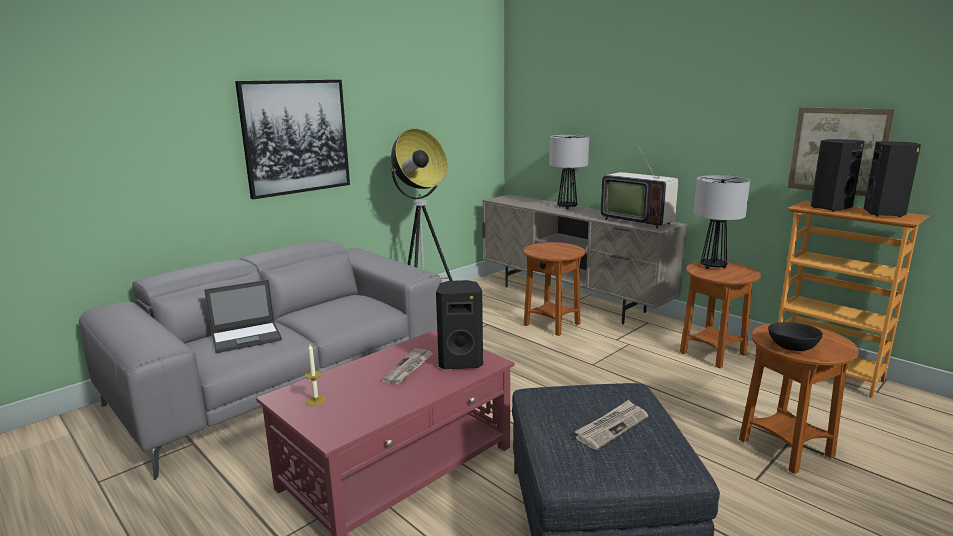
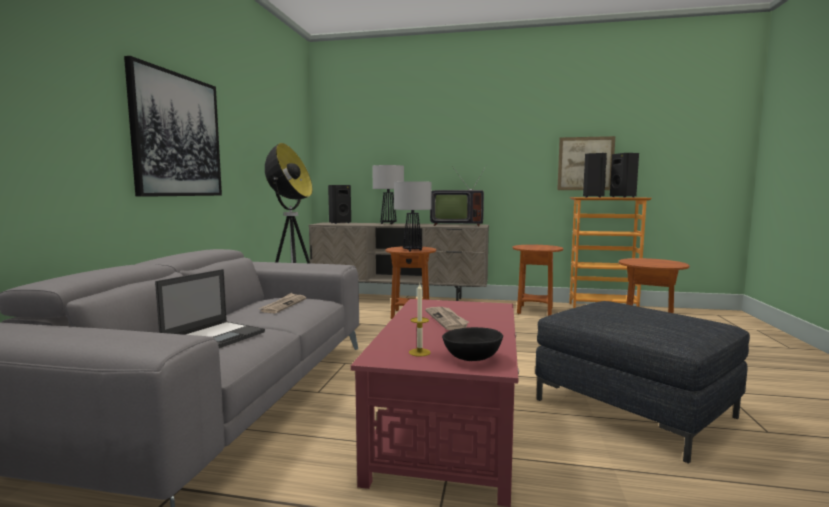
camera: 35 degrees left, 10 degrees down
(460, 362) = (476, 309): black speaker -> black speaker (339, 223)
(611, 426) = (648, 316): newspaper -> newspaper (283, 305)
(713, 266) = (528, 246): table lamp -> table lamp (413, 250)
(793, 348) = (657, 265): black bowl -> black bowl (473, 358)

